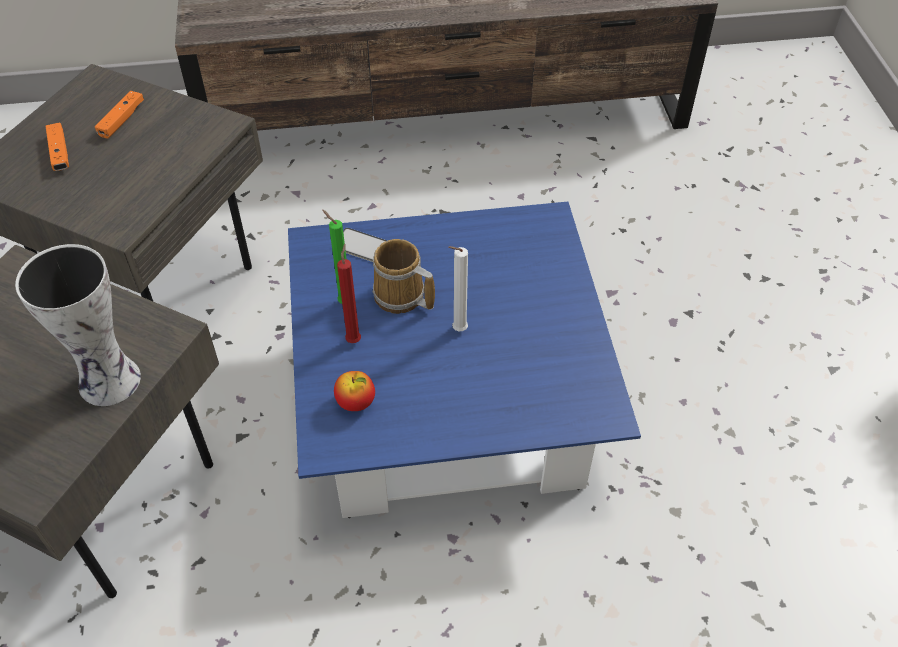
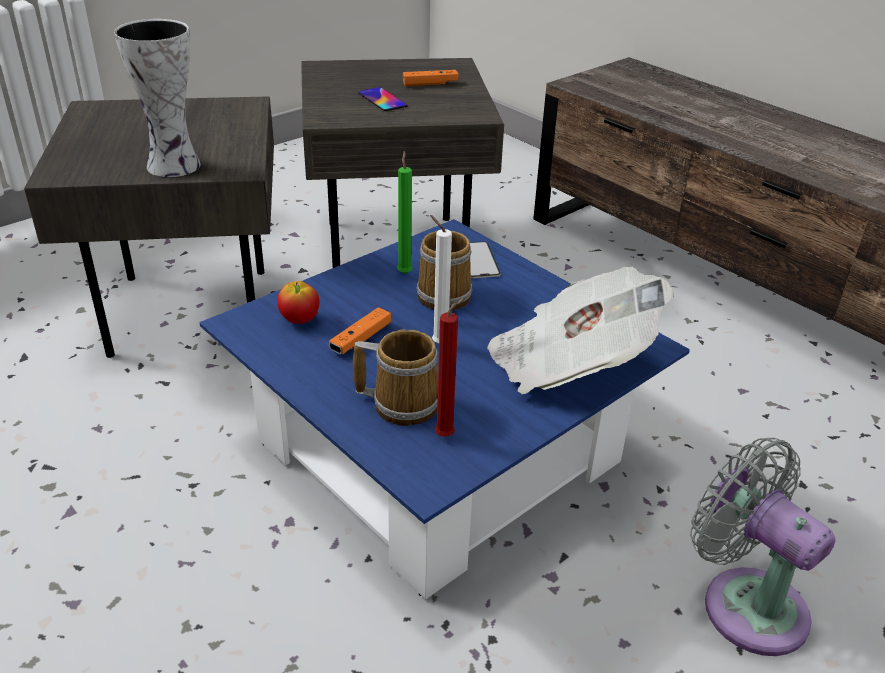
camera: 55 degrees right, 15 degrees down
(59, 153) = (370, 78): orange game controller -> orange game controller (361, 339)
(121, 168) = (382, 100): none -> phone
(354, 339) = (369, 293): red candle -> red candle (447, 435)
(513, 388) = (402, 402): none -> mug
(538, 271) = (569, 364): none -> newspaper
(691, 323) = (746, 603): none -> grey fan

